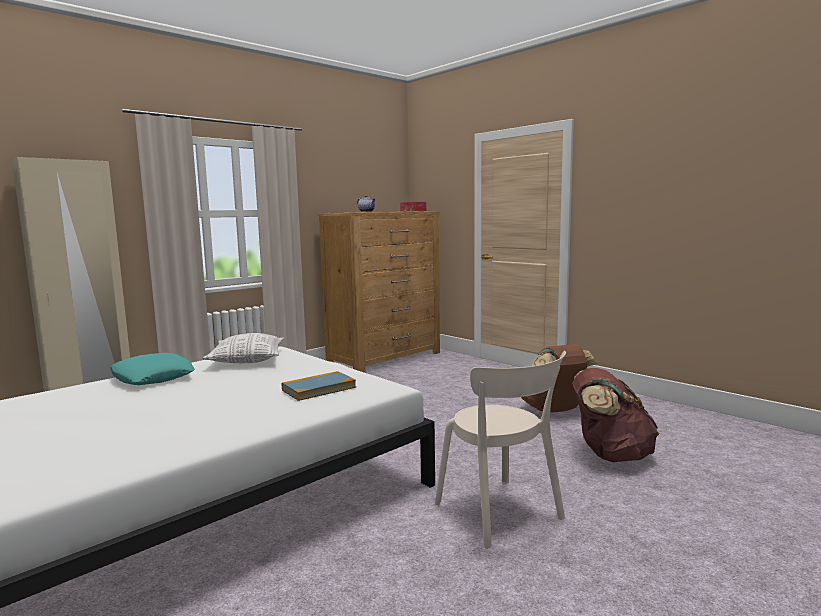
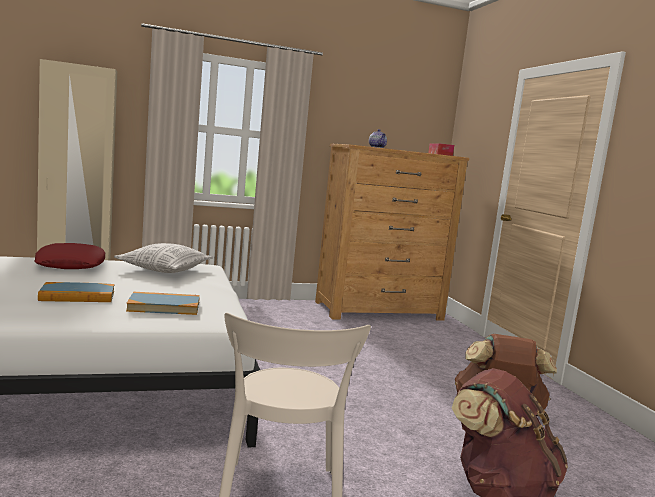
camera: 25 degrees right, 0 degrees up
(152, 377) = (70, 264): turquoise pillow -> red pillow
(229, 401) = (77, 296): none -> book

